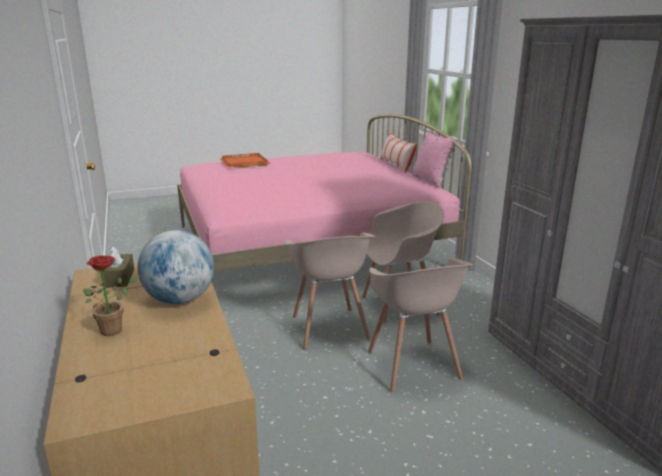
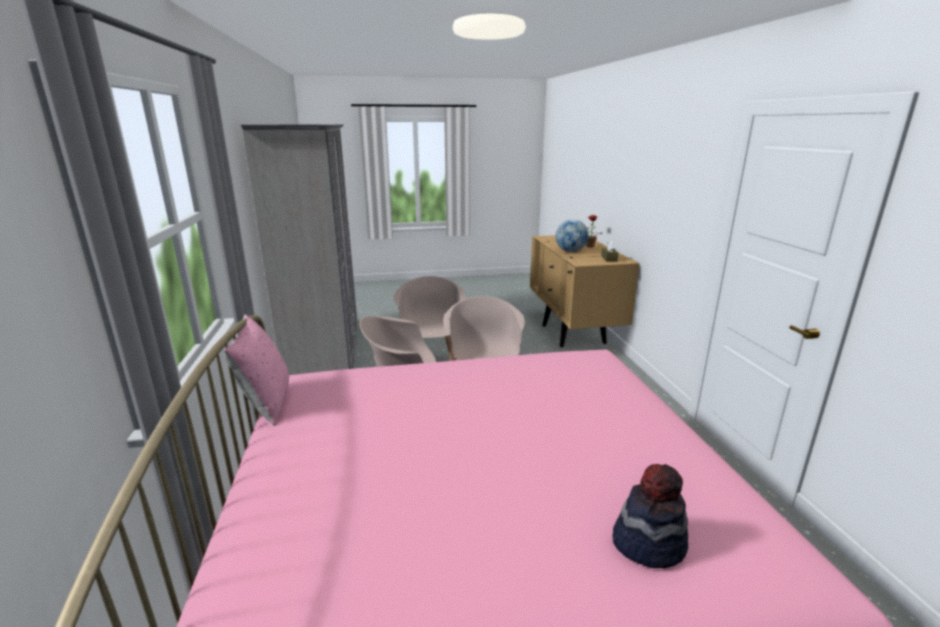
camera: 170 degrees left, 0 degrees up
(245, 163) = (648, 542): orange tray -> hat
(396, 165) = (241, 489): pillow -> none

